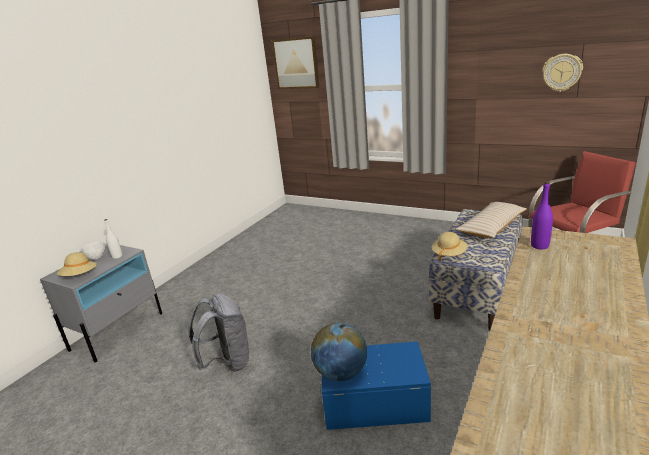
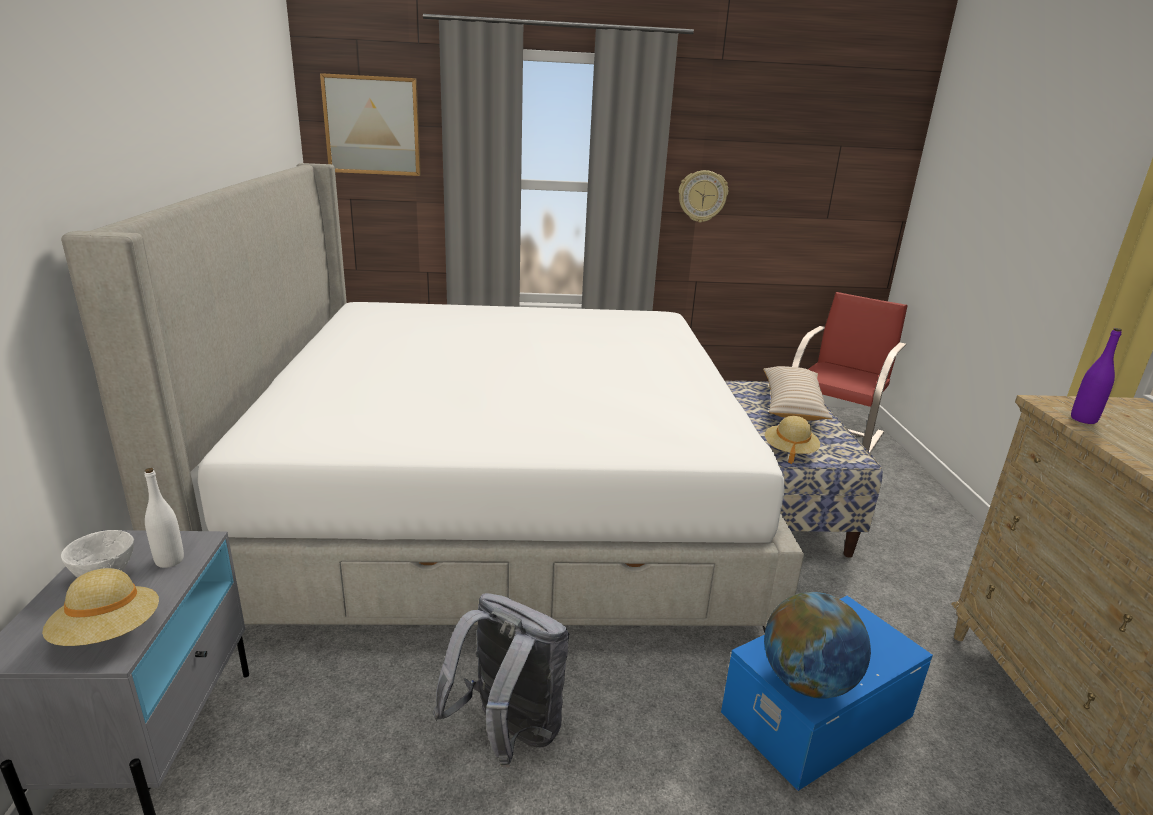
camera: 35 degrees left, 0 degrees up
(317, 262) = (497, 497): none -> bed
(562, 72) = (813, 183): wall clock -> wall clock (702, 196)

